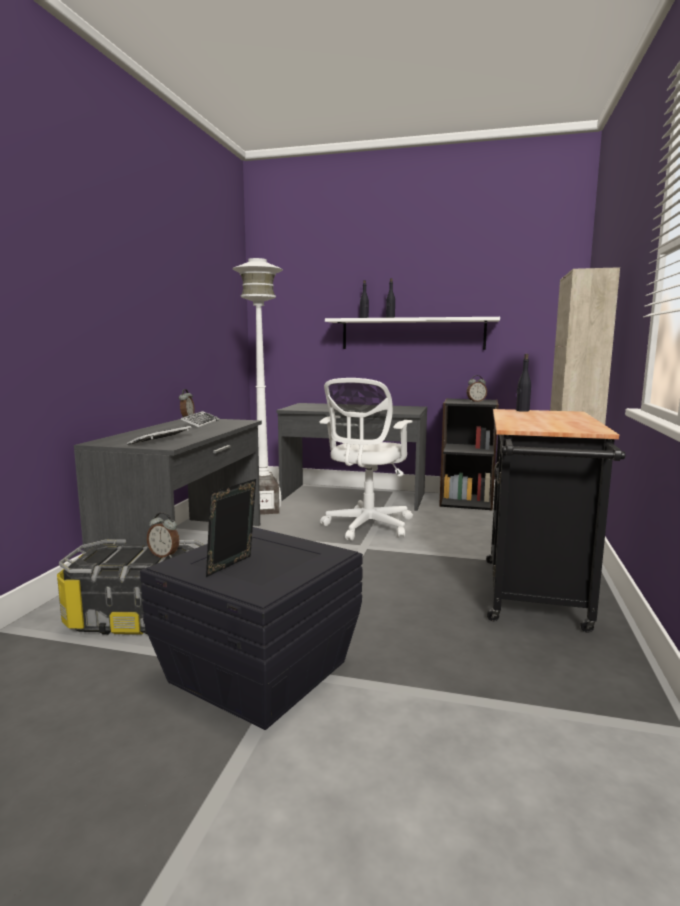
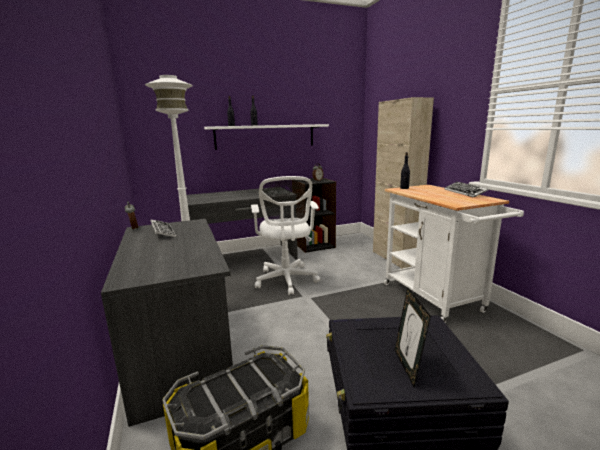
camera: 35 degrees left, 5 degrees up
(161, 440) = (184, 261): keyboard -> keyboard (465, 192)
(164, 555) = (260, 372): alarm clock -> none
(535, 598) = (436, 300): black cart -> white cart

